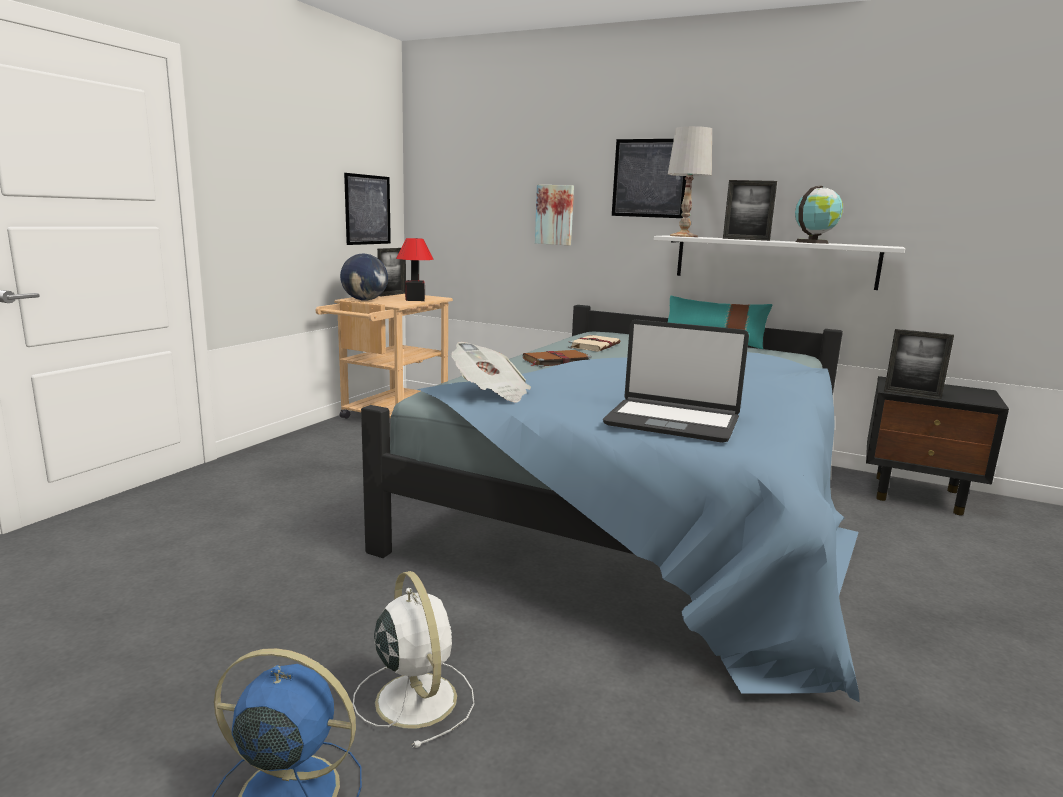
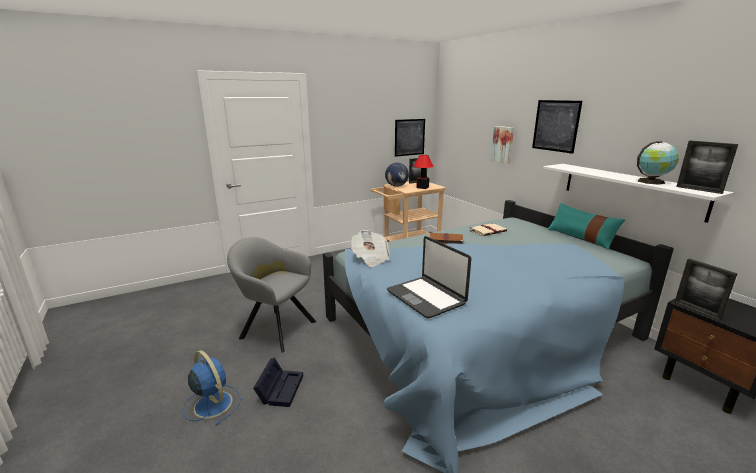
camera: 35 degrees right, 5 degrees up
(274, 602) = (275, 328): none -> grey armchair
(415, 697) = (280, 388): white fan -> black storage box
(684, 236) = (566, 167): white table lamp -> none
(746, 239) = (603, 174): picture frame -> picture frame (698, 190)

